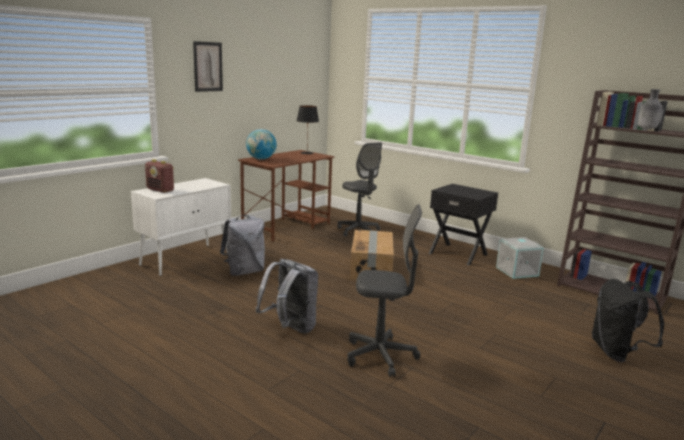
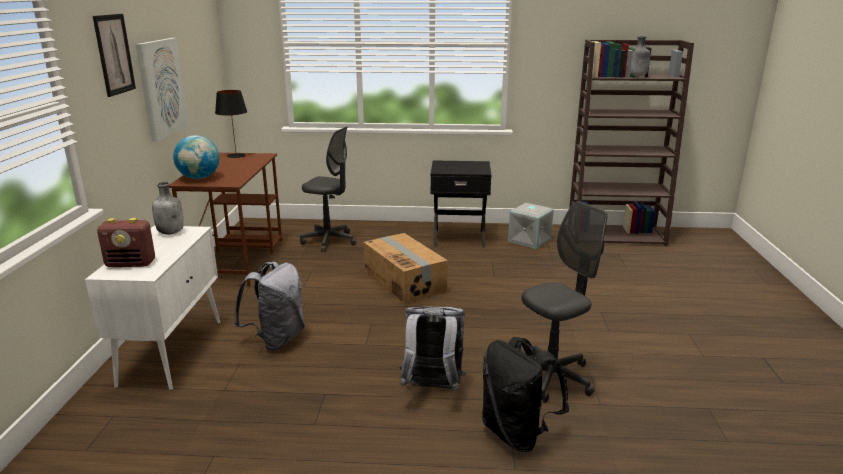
camera: 35 degrees left, 5 degrees up
(206, 182) = (171, 232): none -> grey bottle
(251, 95) = (161, 88): none -> picture
(617, 353) = (692, 292): black backpack -> black backpack (517, 434)

